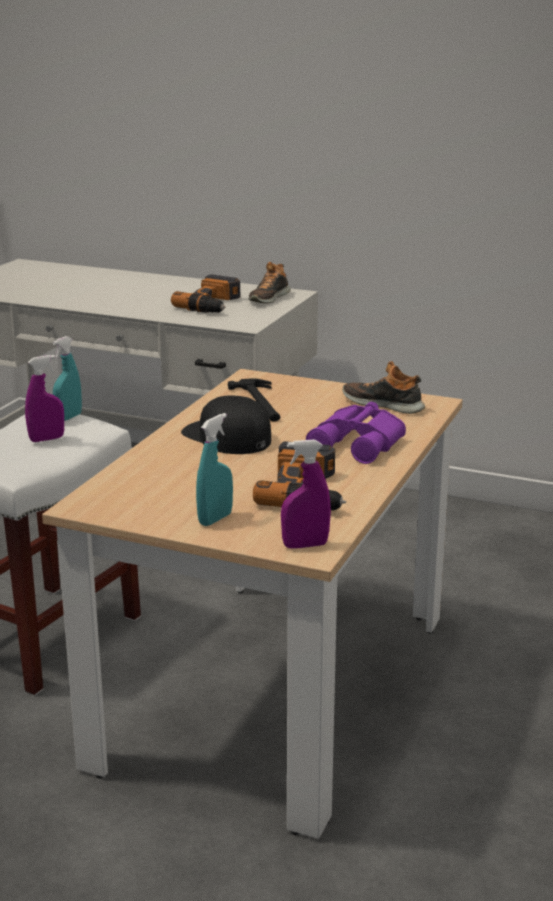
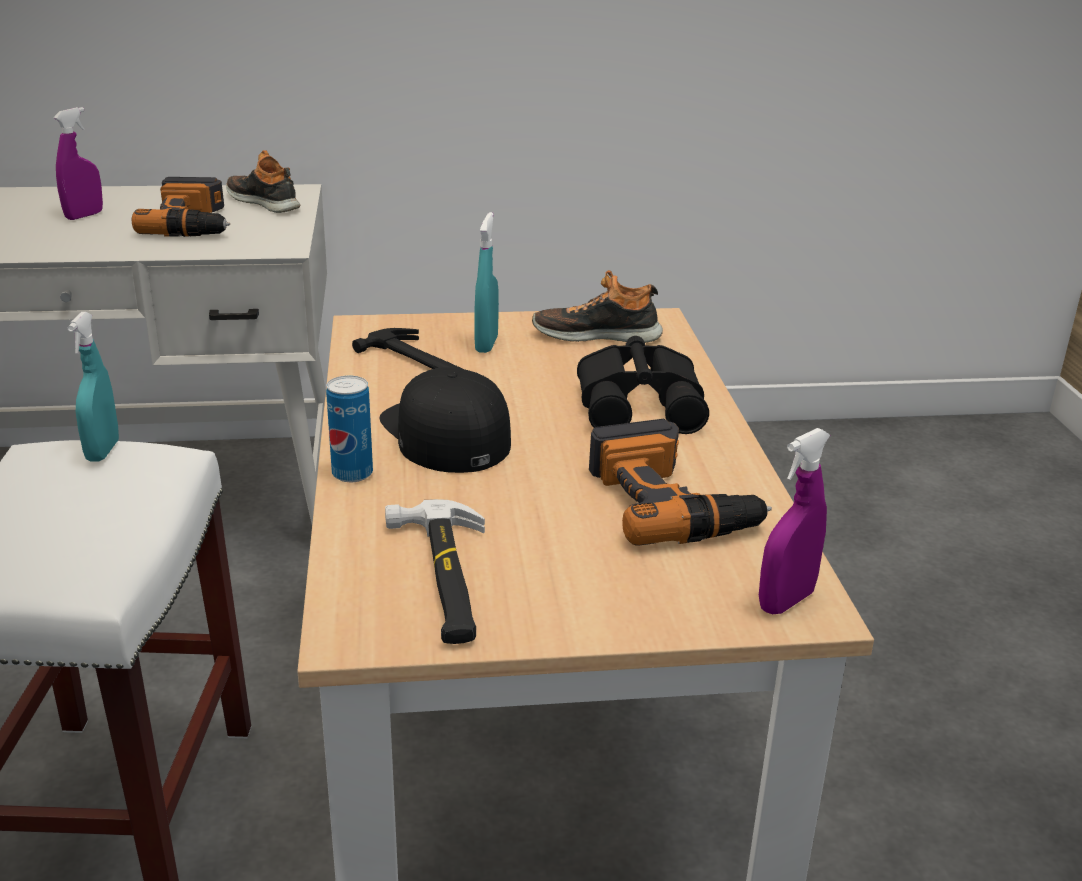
camera: 30 degrees left, 5 degrees up
(47, 439) = (96, 500): purple spray bottle -> purple spray bottle (84, 215)
(146, 495) = (442, 577): none -> hammer
(156, 444) = (352, 474): none -> can
(215, 519) = (601, 592): turquoise spray bottle -> turquoise spray bottle (486, 344)
(226, 436) = (444, 433): black cap -> black cap turned 45 degrees clockwise
(268, 298) = (264, 202): shoe -> shoe turned 135 degrees clockwise
(360, 444) = (642, 403): purple binoculars -> black binoculars

